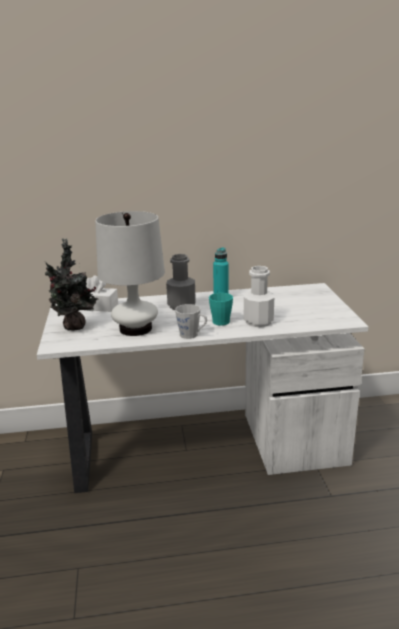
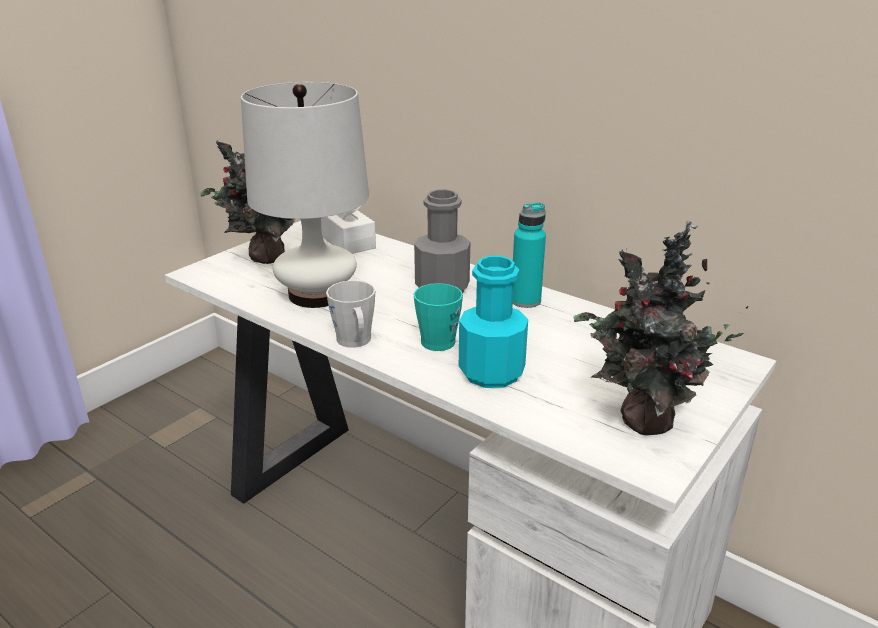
camera: 45 degrees right, 5 degrees up
(258, 321) = (491, 372): white bottle -> turquoise bottle
(325, 313) = (642, 422): none -> potted plant

